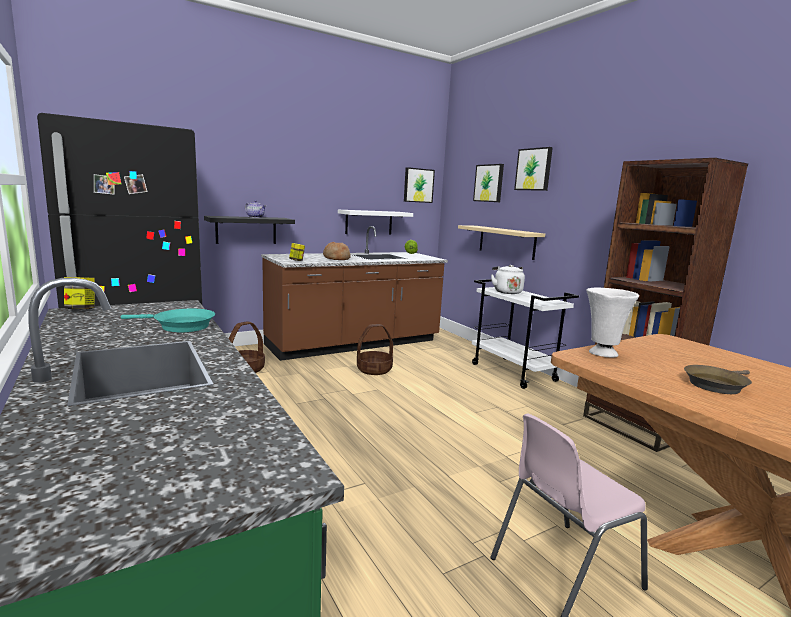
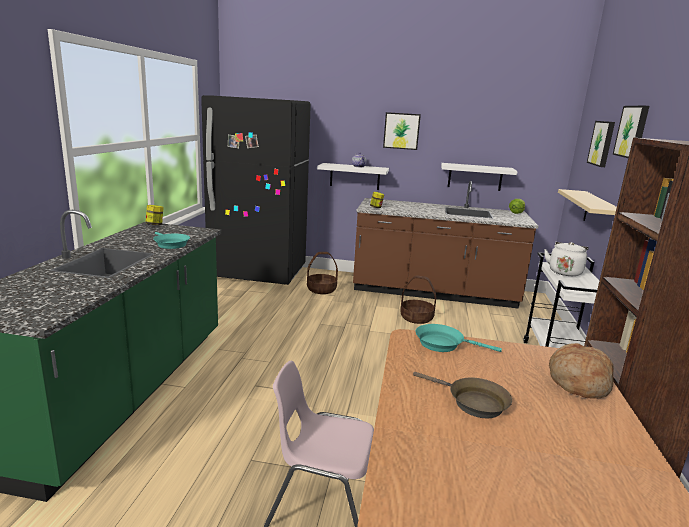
camera: 40 degrees right, 5 degrees up
(246, 230) = (354, 176): black shelf -> white shelf
(336, 258) = (417, 209): bread -> bread (577, 382)
(418, 185) = (541, 140): picture -> picture (401, 131)
(602, 353) = (443, 344): white vase -> turquoise frying pan
(716, 385) = (472, 402): brown frying pan -> brown frying pan turned 150 degrees counterclockwise

